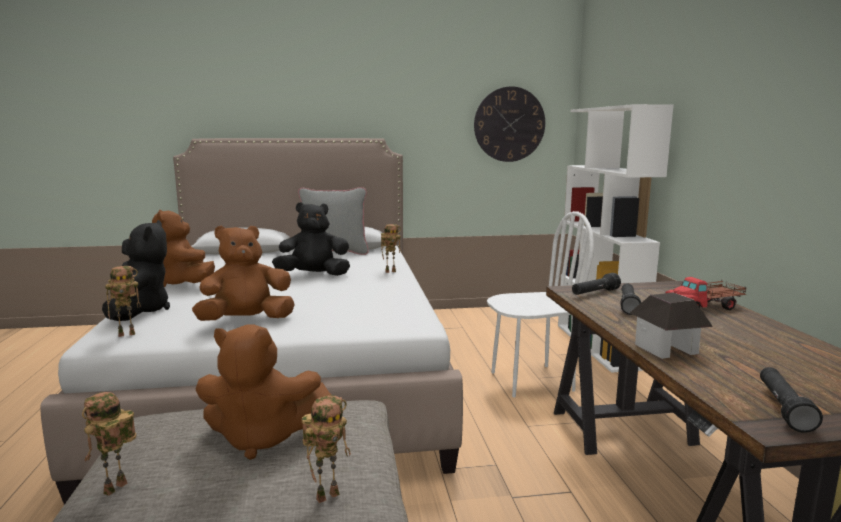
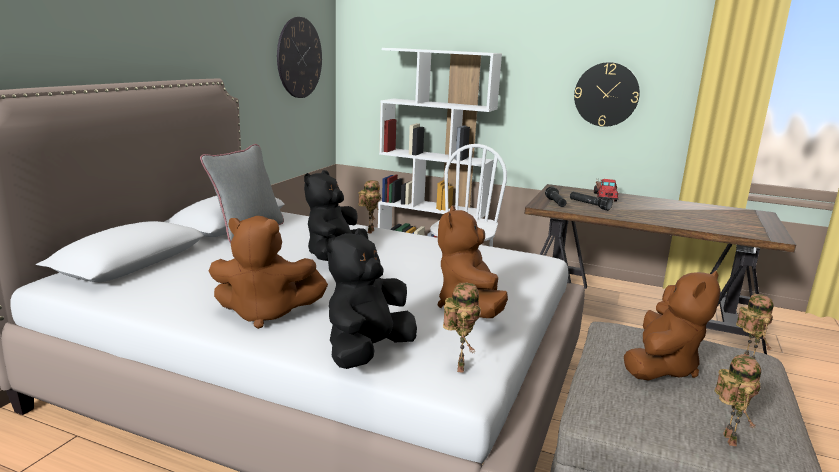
camera: 60 degrees left, 5 degrees up
(116, 490) = (726, 438): toy robot -> toy robot turned 135 degrees counterclockwise
(139, 311) = (367, 352): black plush toy -> black plush toy turned 75 degrees counterclockwise
(666, 349) = (672, 222): toy house -> none
(776, 154) = (606, 94): none -> wall clock
(783, 408) = (757, 230): black flashlight -> none

